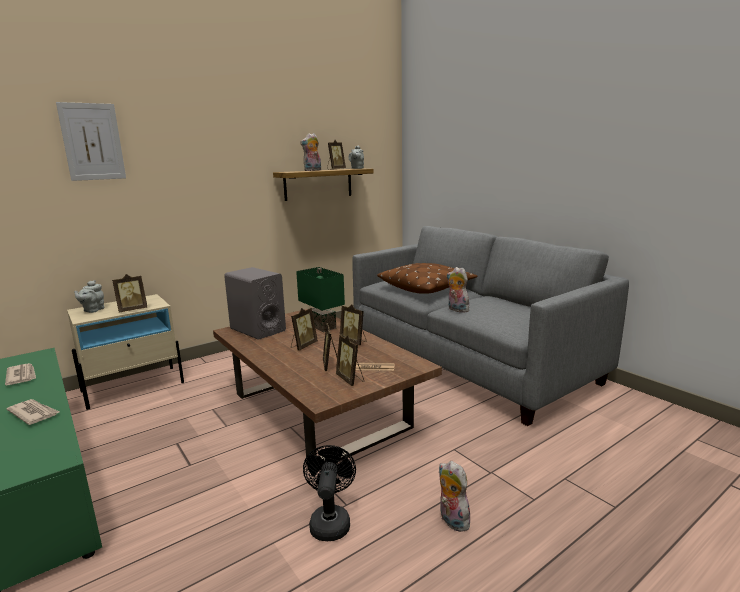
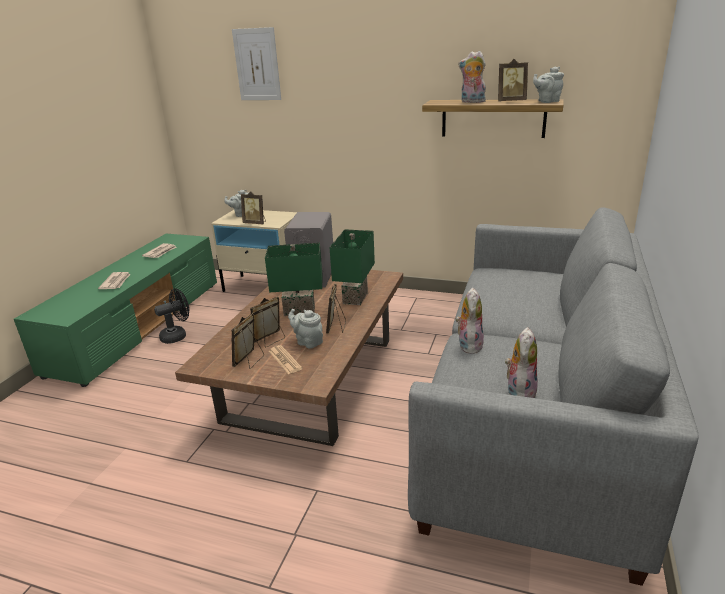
camera: 55 degrees right, 10 degrees up
(303, 346) = (300, 310): picture frame -> green table lamp
(330, 521) = (162, 463): black fan -> black fan (177, 335)
(358, 354) = (308, 342): none -> grey teapot
(426, 287) = (517, 299): brown pillow -> none
(451, 520) = (199, 534): plush toy -> plush toy (519, 391)

